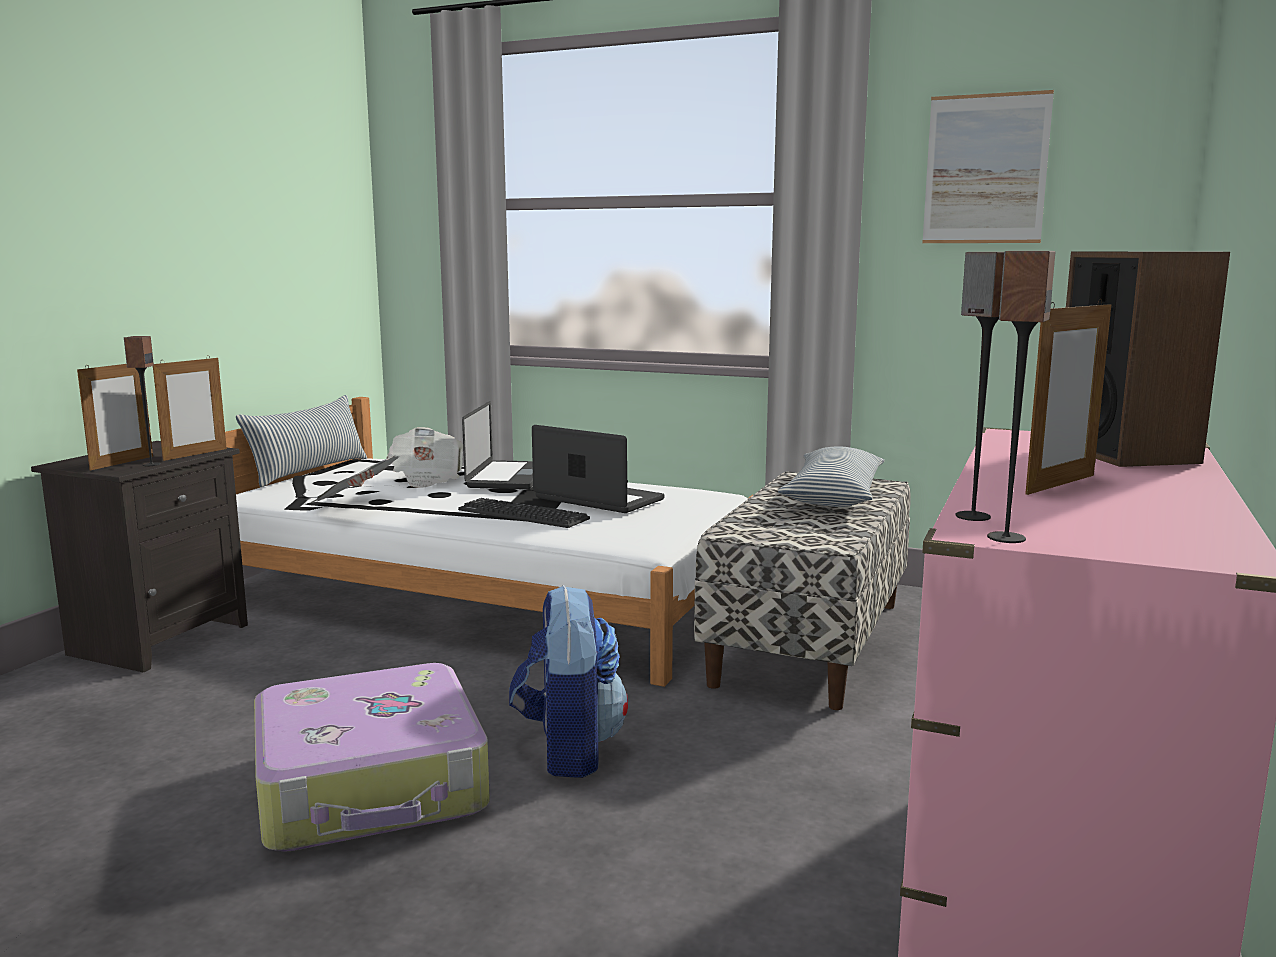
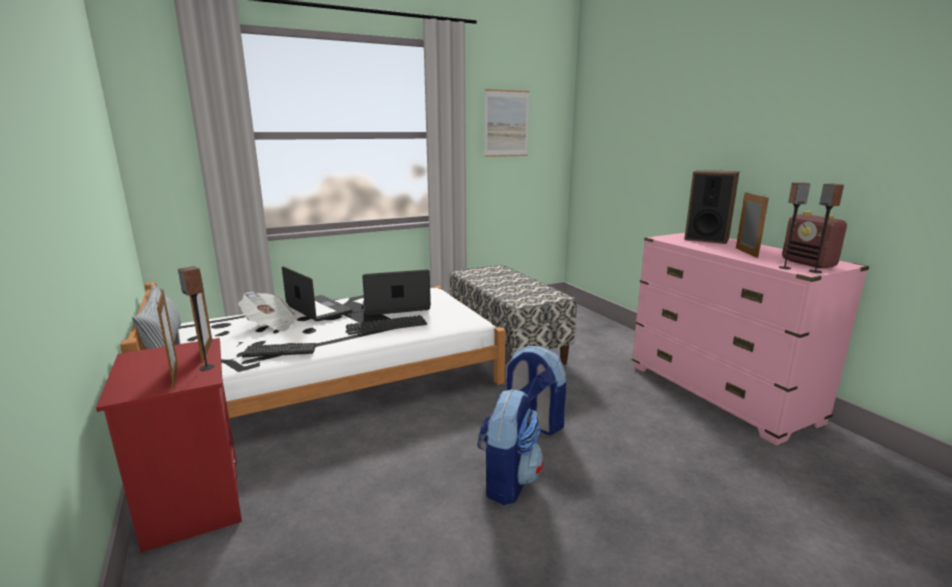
camera: 50 degrees left, 5 degrees up
(160, 638) = (191, 501): black nightstand -> red nightstand
(356, 502) = (280, 351): newspaper -> keyboard
(372, 785) = (507, 481): suitcase -> backpack
(834, 495) = (499, 277): pillow -> none
(1103, 530) = (808, 263): none -> radio

